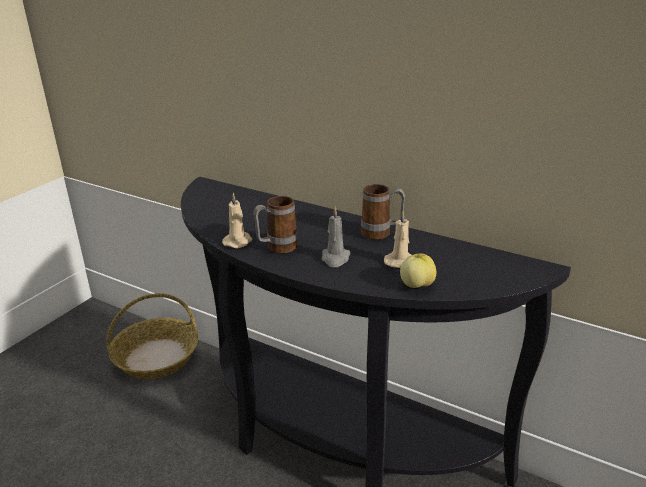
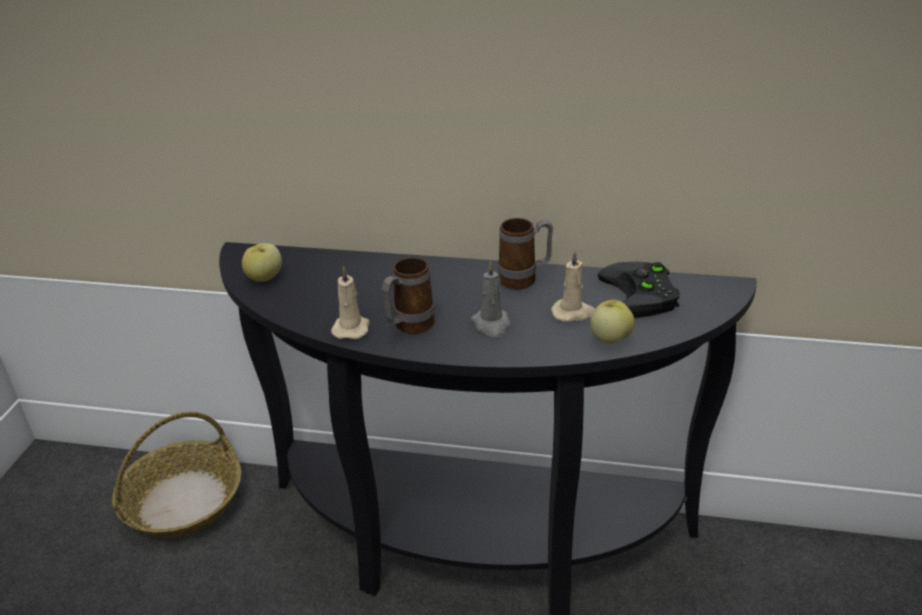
camera: 20 degrees left, 5 degrees up
(206, 201) = (265, 278): none -> apple
(464, 262) = (642, 296): none -> black game controller

